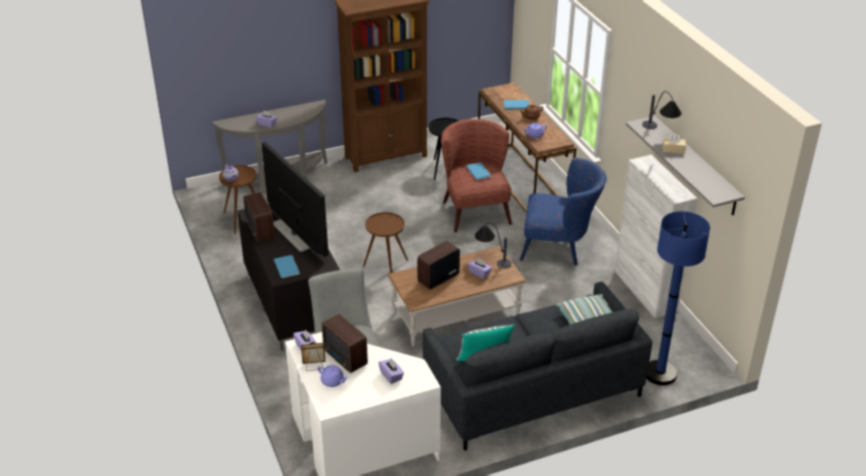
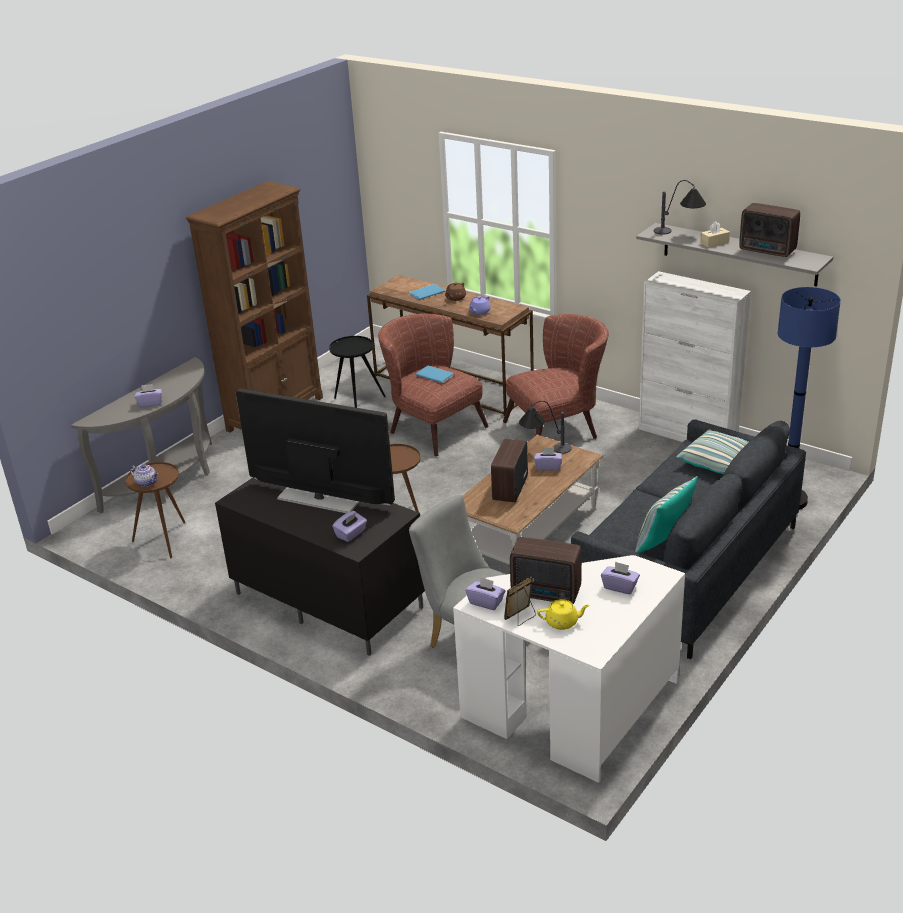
camera: 30 degrees left, 5 degrees down
(260, 231) = (272, 512): radio -> radio (768, 251)
(287, 266) = (351, 534): blue book -> purple tissue box
(333, 381) = (562, 622): purple teapot -> yellow teapot
(559, 246) = (559, 428): blue armchair -> brown armchair

